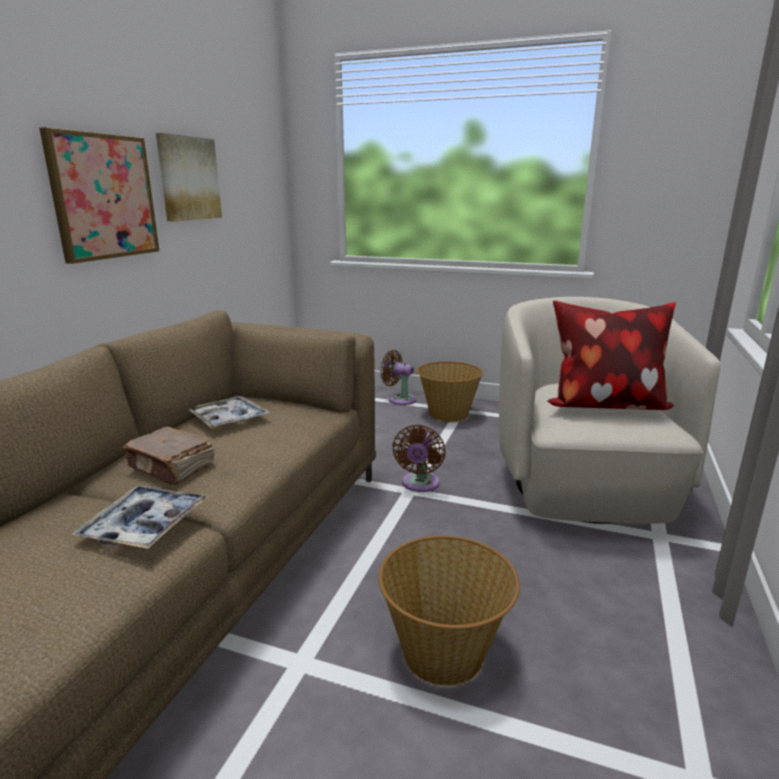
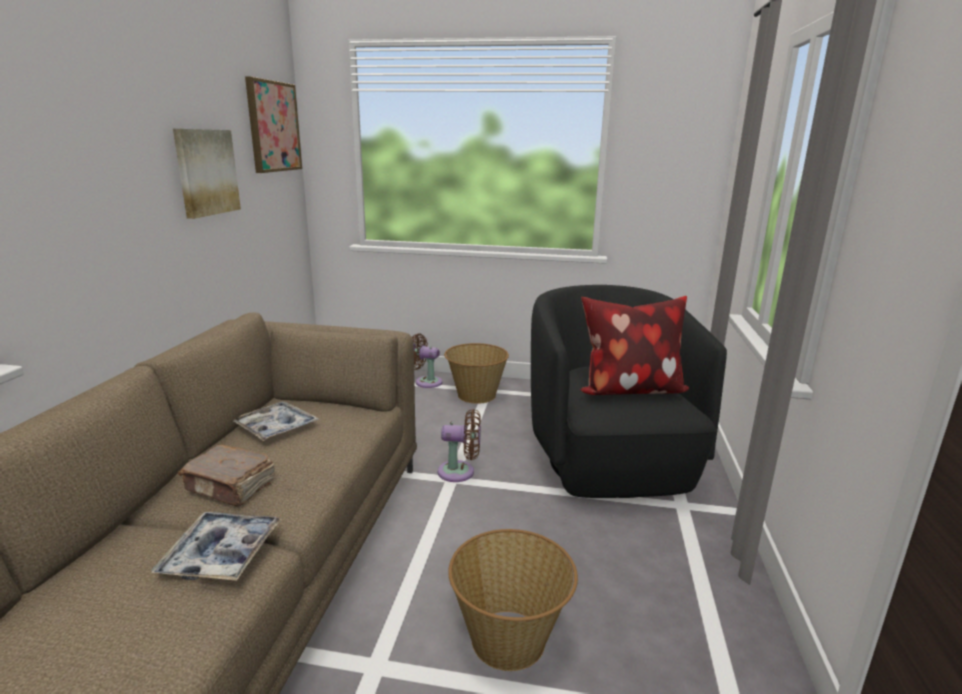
camera: 10 degrees left, 0 degrees up
(103, 197) = (123, 200): picture -> picture (273, 127)
(419, 484) = (460, 472): brown fan -> brown fan turned 90 degrees counterclockwise
(581, 486) = (609, 462): beige armchair -> black armchair

